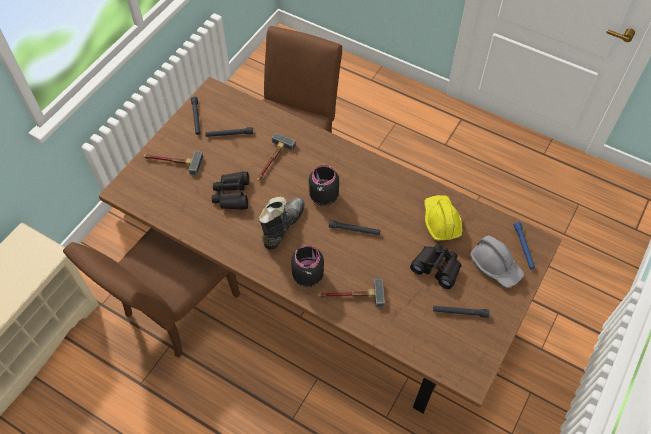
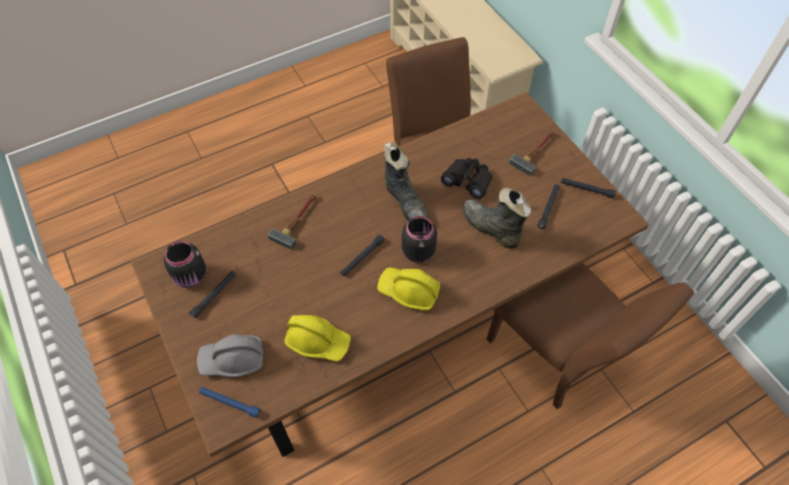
camera: 120 degrees right, 0 degrees up
(272, 161) = (491, 228): hammer -> black boot
(308, 275) = (341, 199): black jar -> black jar (191, 277)
(361, 187) = (409, 291): none -> yellow hard hat
(437, 268) = (271, 304): black binoculars -> none

